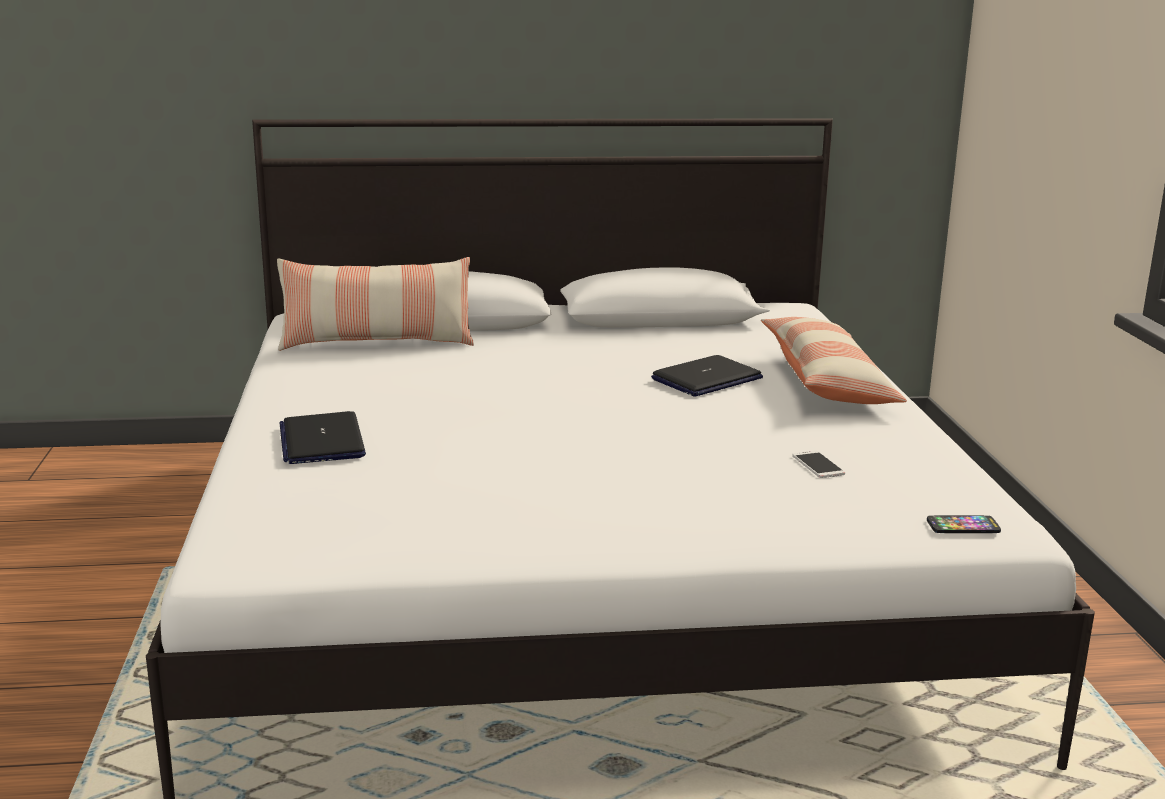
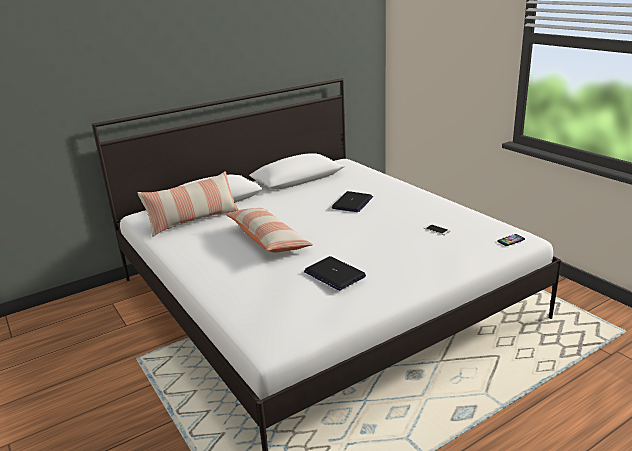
camera: 25 degrees left, 5 degrees up
(322, 441) = (235, 276): laptop -> laptop (334, 274)
(827, 382) = (396, 192): pillow -> pillow (268, 239)

